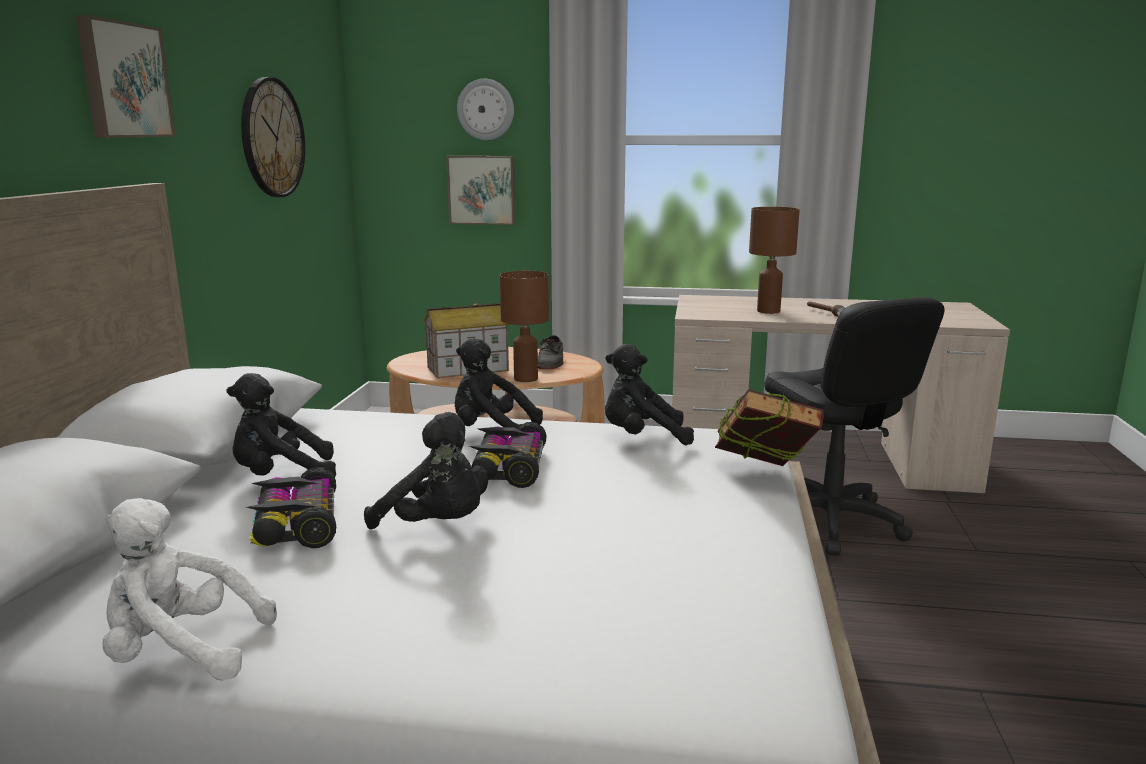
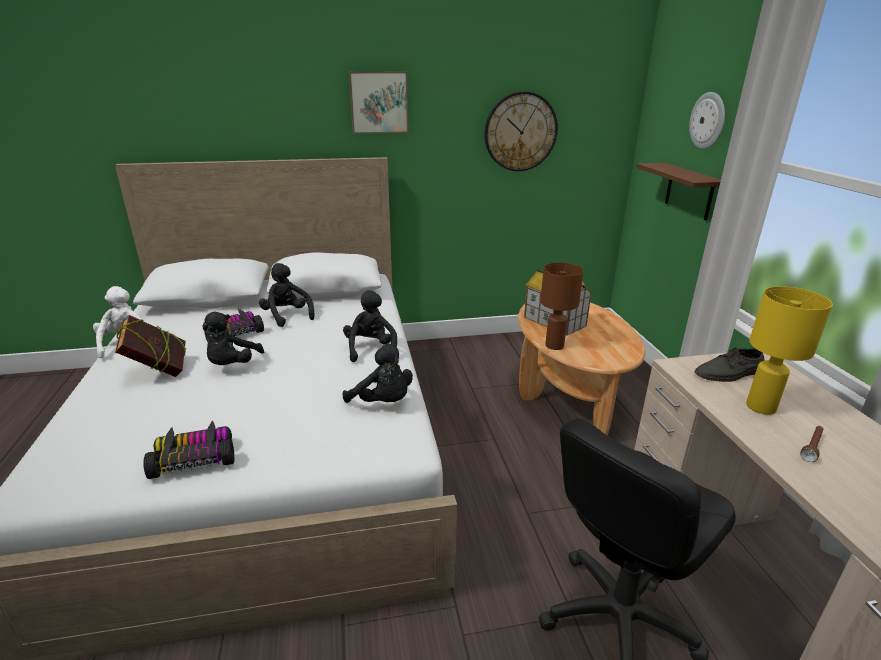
camera: 70 degrees right, 10 degrees up
(482, 190) = (689, 191): picture -> brown shelf
(508, 468) = (313, 366): toy car -> toy car (194, 459)
(551, 362) = (607, 346): grey shoe -> grey shoe (729, 373)
(642, 438) = (383, 402): black plush toy -> black plush toy turned 150 degrees clockwise
(763, 476) = (323, 464): book -> book (159, 372)
(768, 311) = (760, 407): brown table lamp -> yellow table lamp

